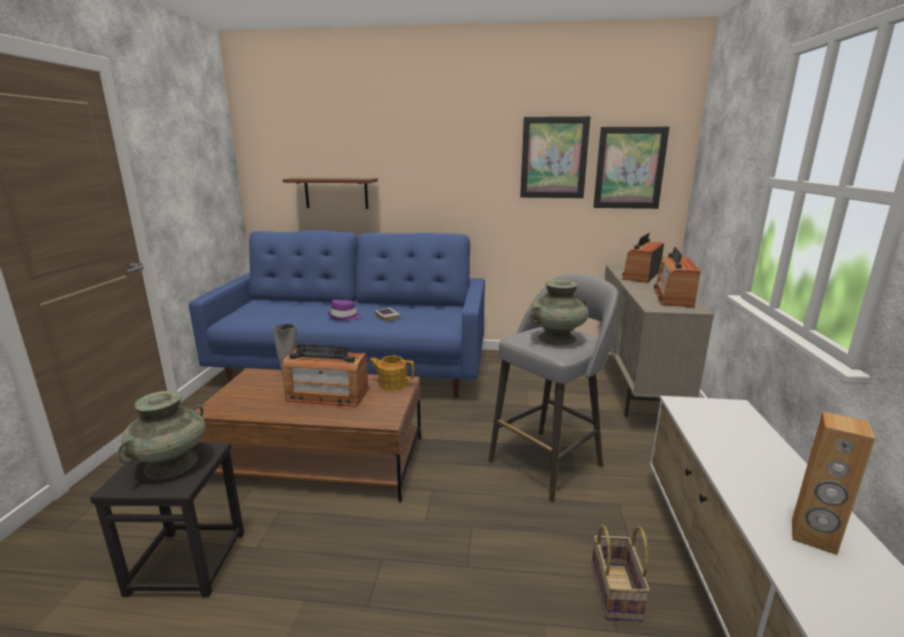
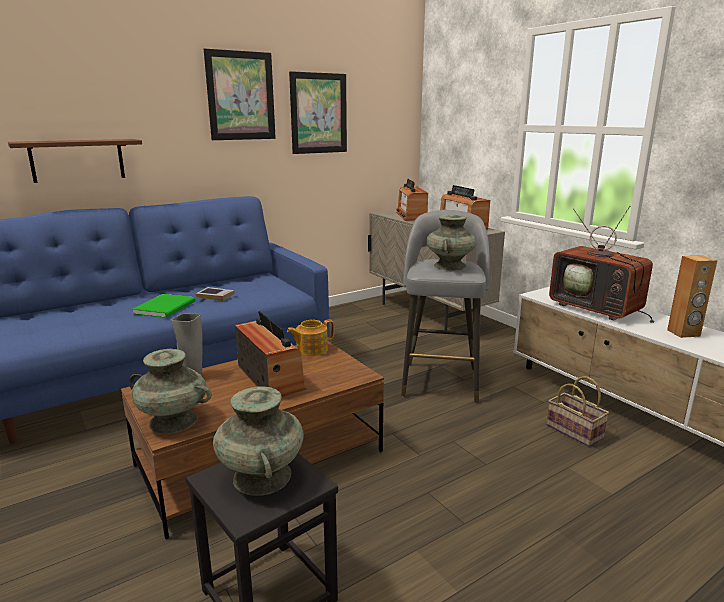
camera: 40 degrees left, 0 degrees up
(227, 402) = (173, 421): none -> turquoise vase
(327, 395) = (270, 377): radio -> radio turned 90 degrees counterclockwise
(344, 316) = (167, 307): purple hat -> green book
(629, 168) = (378, 122): picture -> picture (241, 96)
(736, 450) = (598, 309): none -> television

